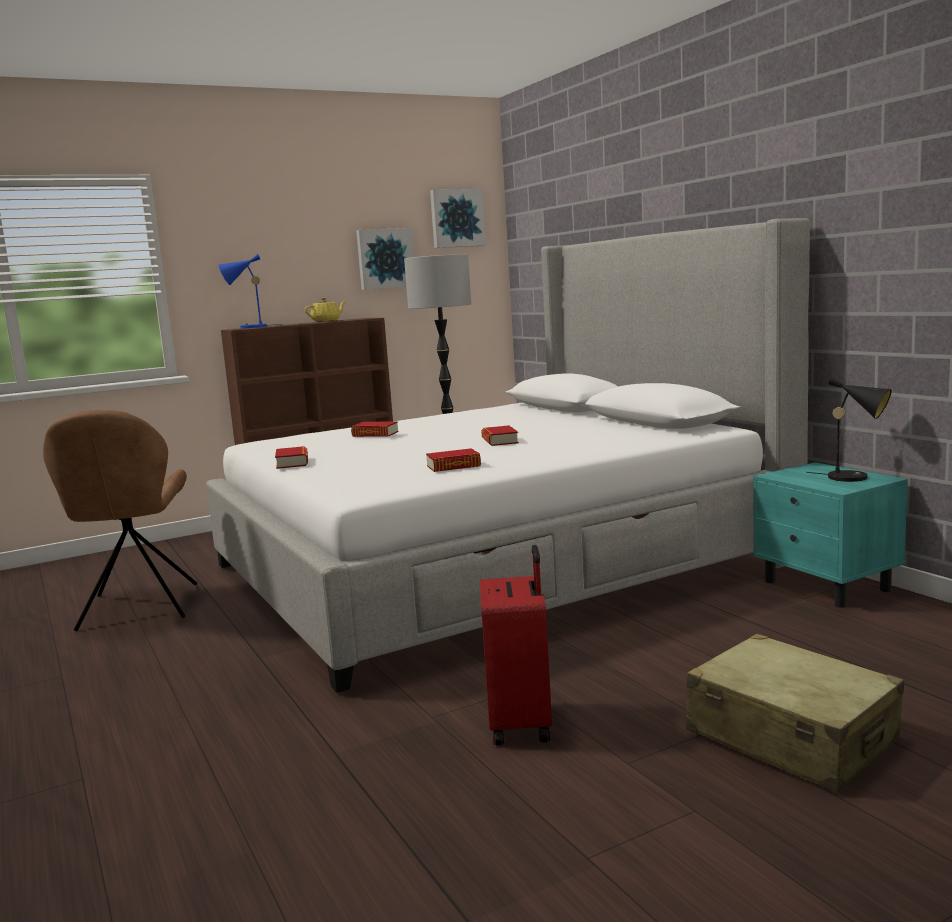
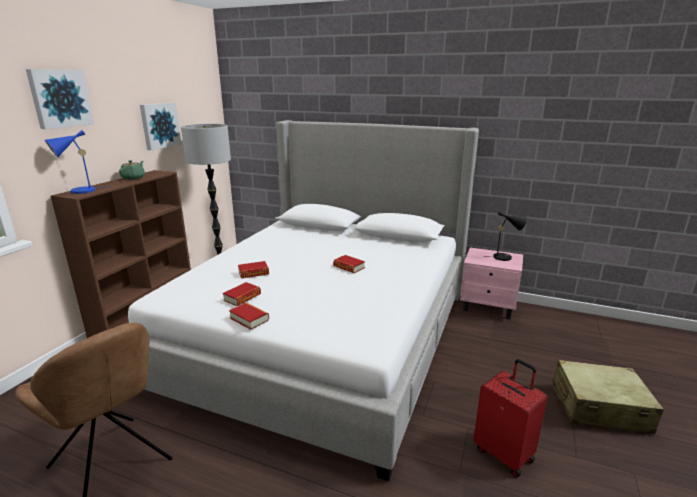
camera: 40 degrees left, 10 degrees up
(327, 321) = (133, 178): yellow teapot -> green teapot
(453, 466) = (374, 300): book -> book (242, 297)
(456, 218) = (197, 94): picture -> picture (60, 98)
(827, 586) = (488, 307): turquoise nightstand -> pink nightstand

